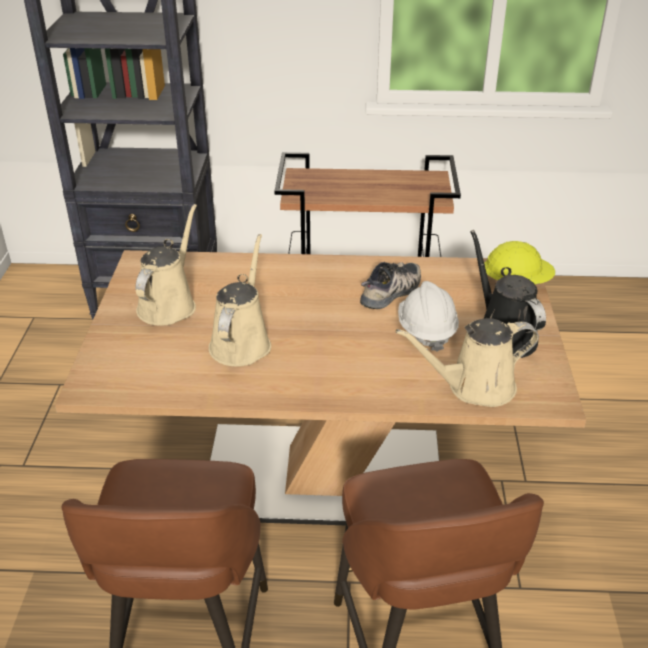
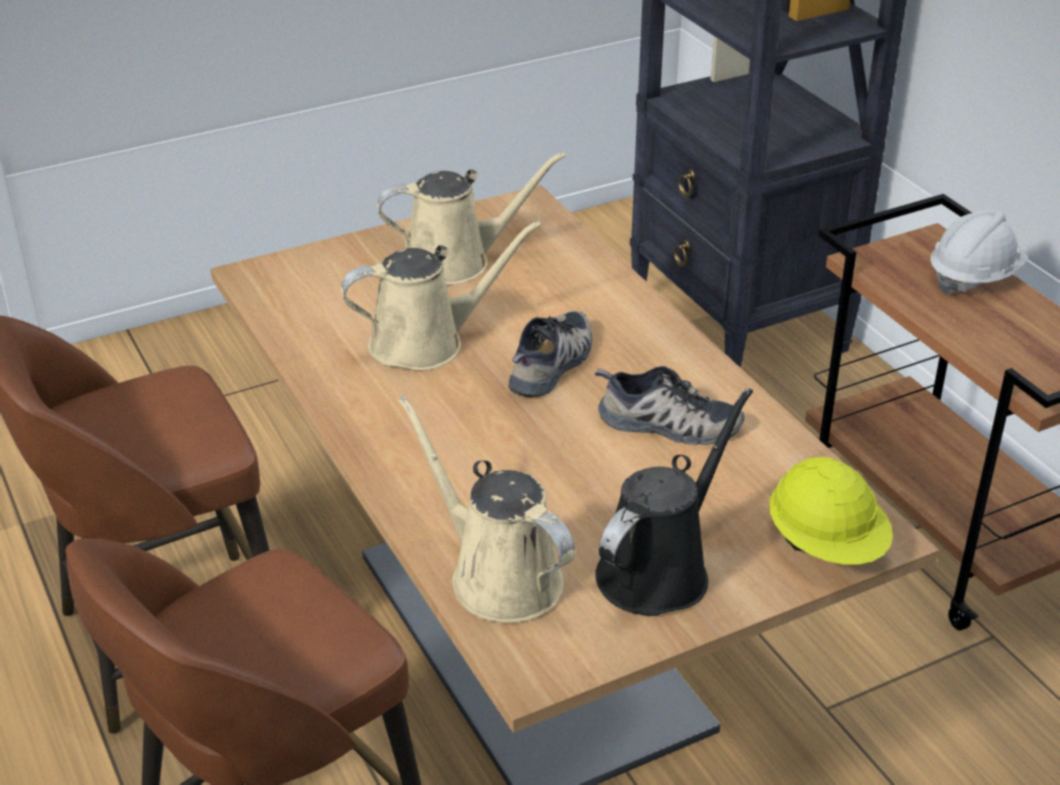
camera: 60 degrees right, 0 degrees up
(307, 307) = (553, 364): none -> shoe
(426, 330) = (598, 488): white hard hat -> white hard hat (973, 277)

